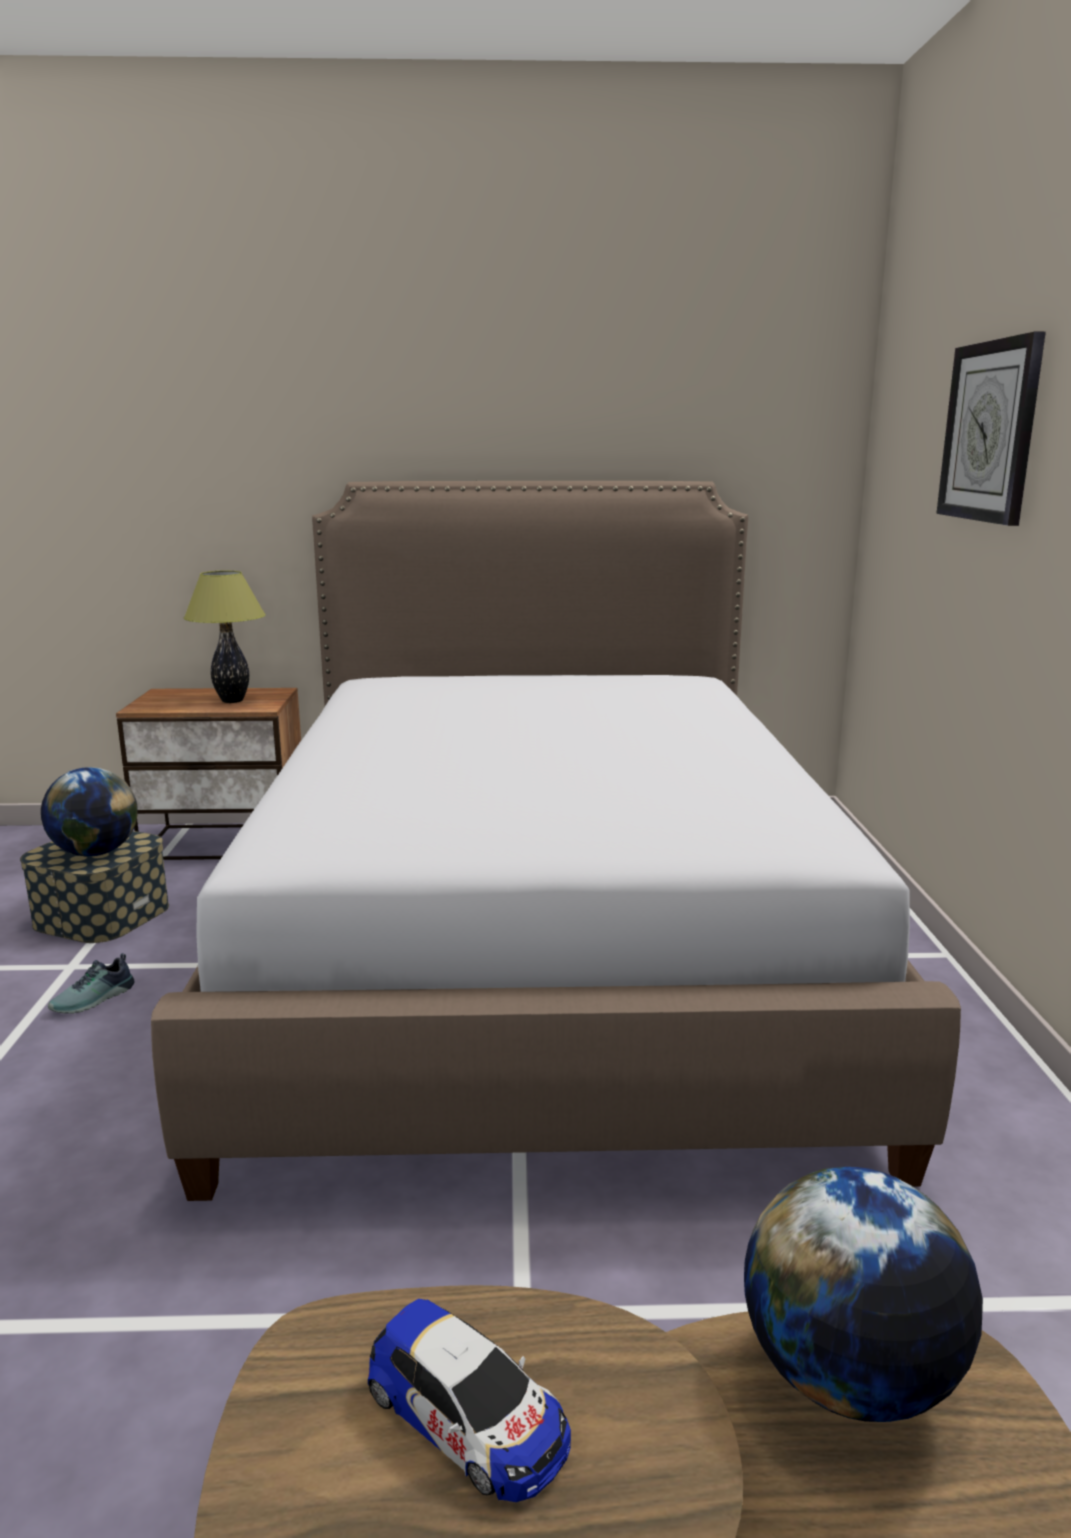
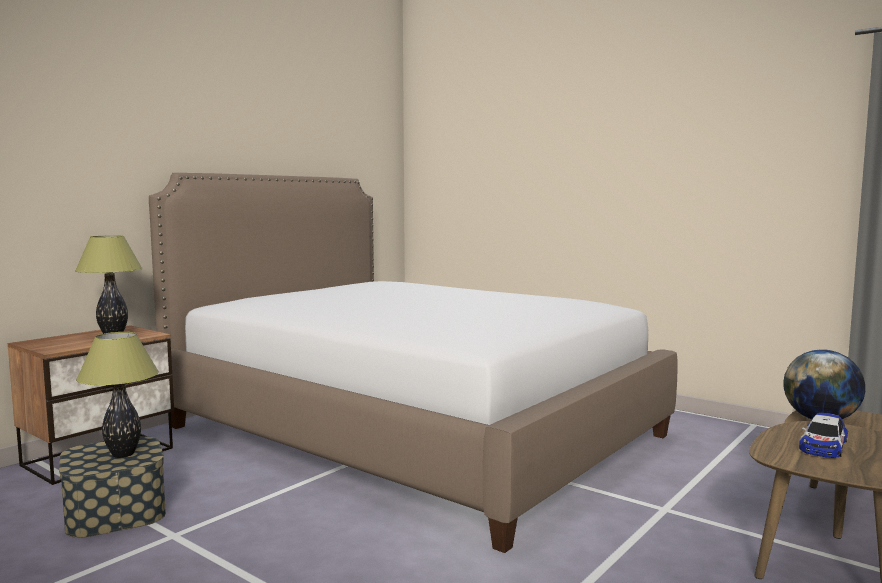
camera: 50 degrees left, 10 degrees down
(94, 1000) = (240, 537): shoe -> none
(95, 853) = (122, 454): globe -> table lamp
(467, 1414) = (823, 445): toy car -> toy car turned 135 degrees clockwise
(990, 432) = (523, 152): wall clock -> none

